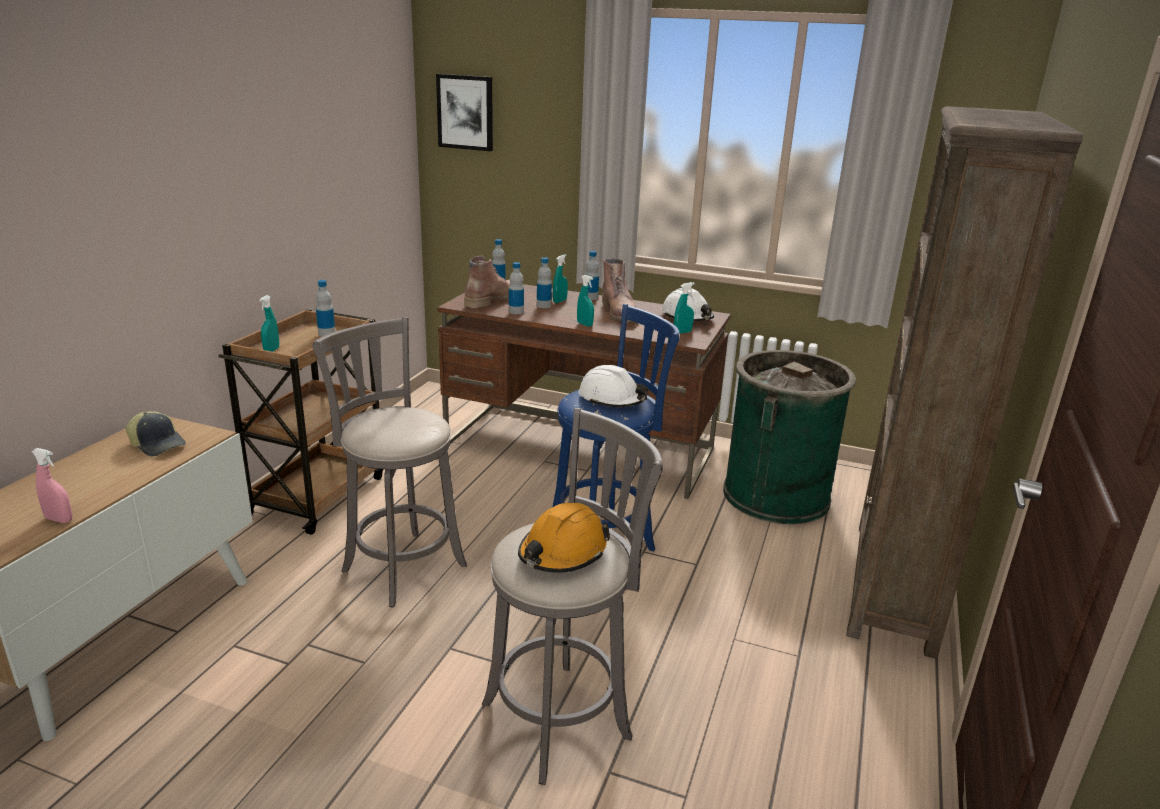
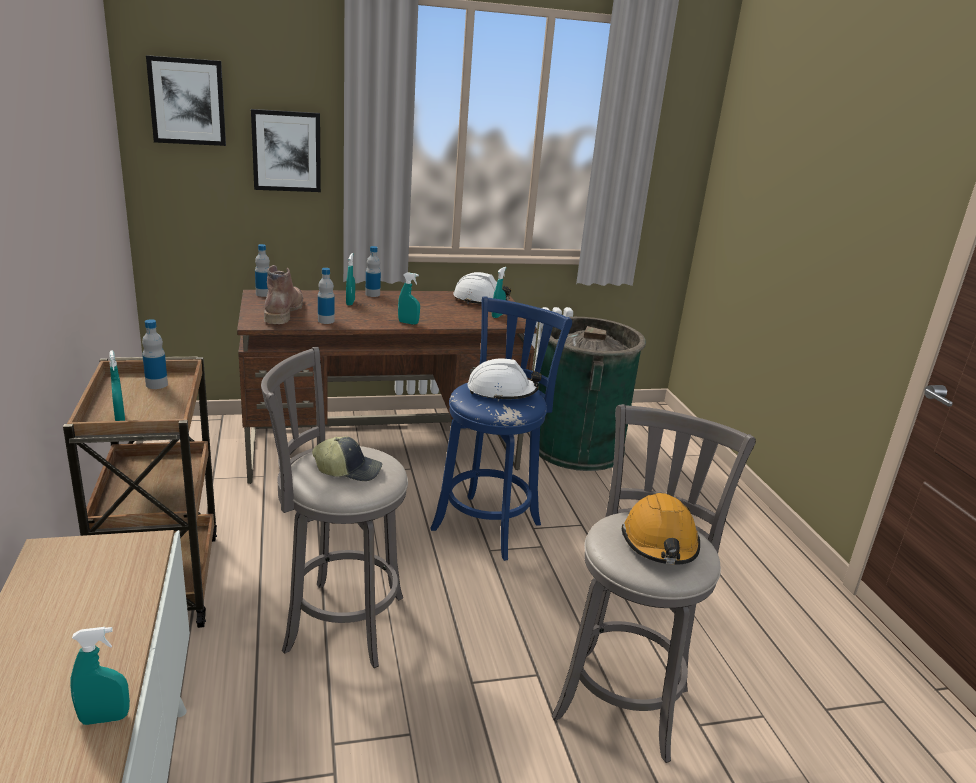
camera: 35 degrees left, 0 degrees up
(59, 519) = (104, 718): pink spray bottle -> turquoise spray bottle
(158, 444) = (94, 576): cap -> cap (348, 469)
(540, 158) = (286, 151): none -> picture
(543, 306) = (342, 310): bottle -> none
(620, 313) = (421, 306): brown boot -> none
(893, 585) = (716, 494): brown bookcase -> none

